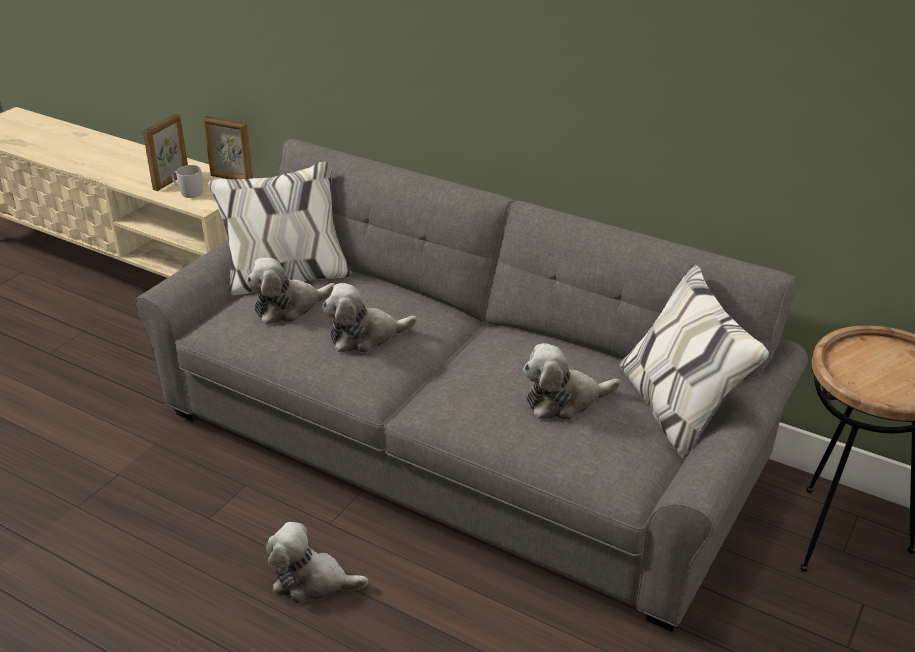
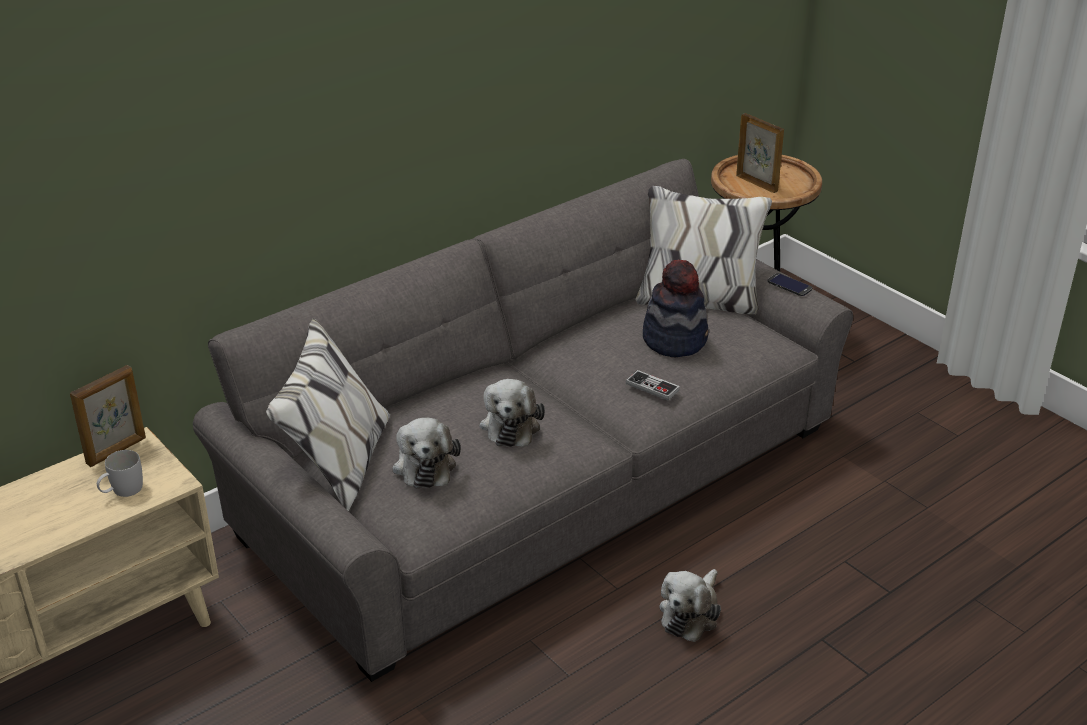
camera: 70 degrees left, 0 degrees up
(172, 181) = (74, 502): picture frame -> picture frame (757, 183)
(470, 403) = (652, 387): none -> game controller
(564, 401) = (675, 339): plush toy -> hat
(715, 453) = (789, 285): none -> phone

